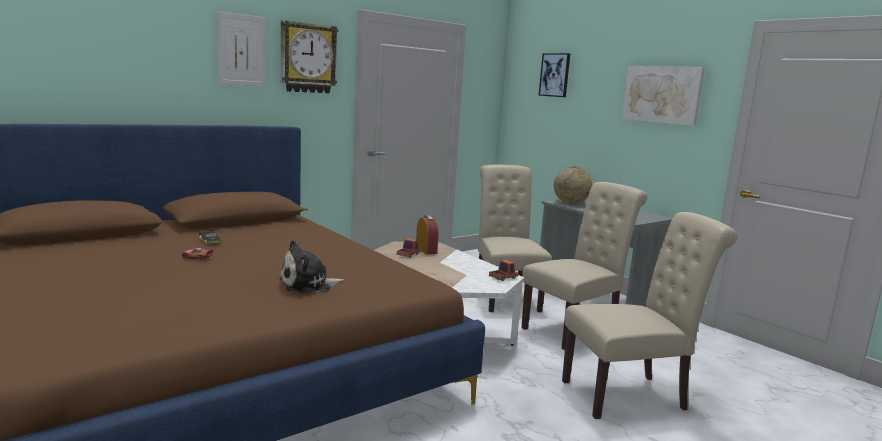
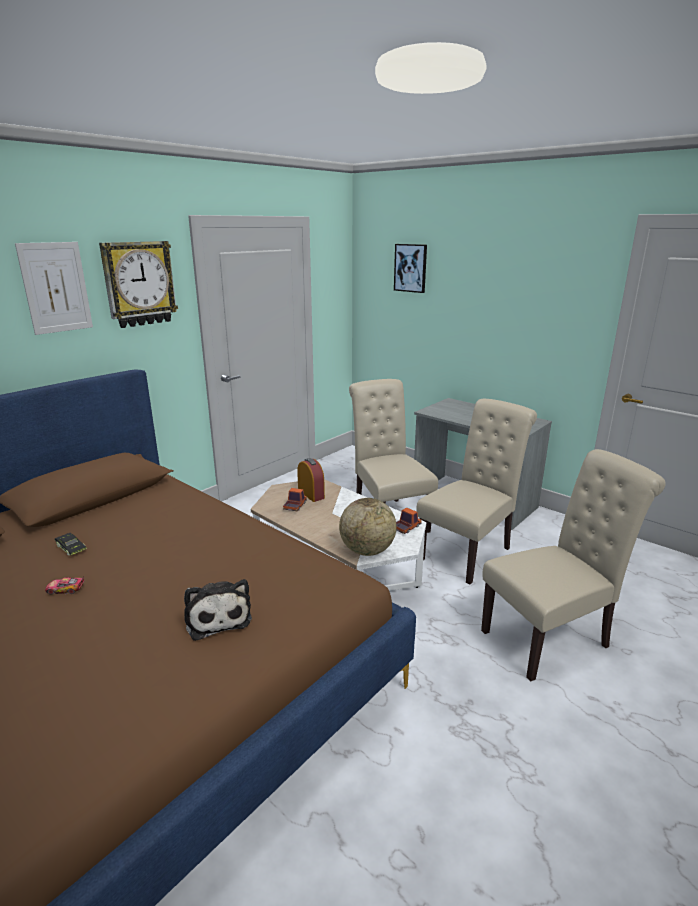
camera: 10 degrees left, 10 degrees up
(308, 285) = (217, 617): plush toy -> plush toy turned 75 degrees counterclockwise
(570, 203) = (444, 412): globe -> globe (367, 550)
(662, 94) = (534, 292): picture -> none

